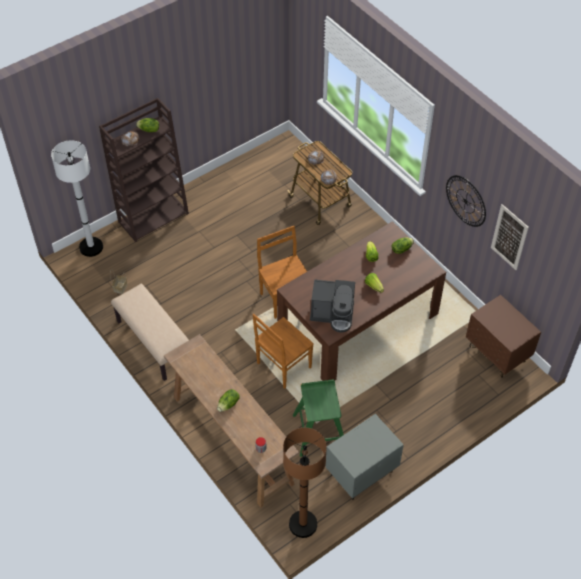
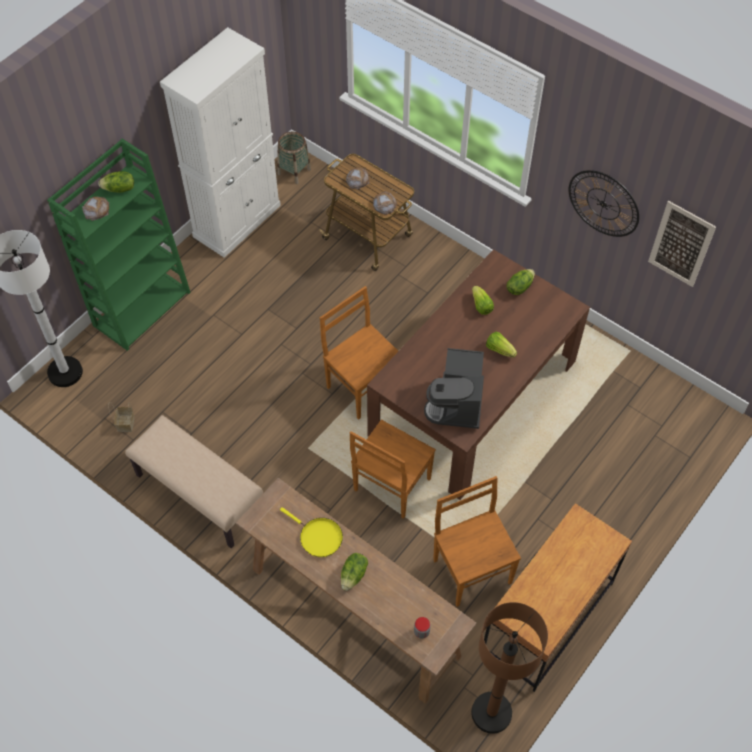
camera: 15 degrees left, 5 degrees up
(153, 217) = (142, 307): brown bookcase -> green bookcase
(213, 376) = (318, 537): none -> yellow frying pan
(234, 173) = (237, 221): none -> white cabinet
(283, 149) = (294, 171): none -> basket
(319, 431) = (471, 569): green stool -> brown chair
(333, 314) = (457, 404): coffee machine -> coffee machine turned 105 degrees clockwise
(361, 474) = (547, 617): grey nightstand -> brown desk
(497, 354) = (670, 401): brown nightstand -> none

